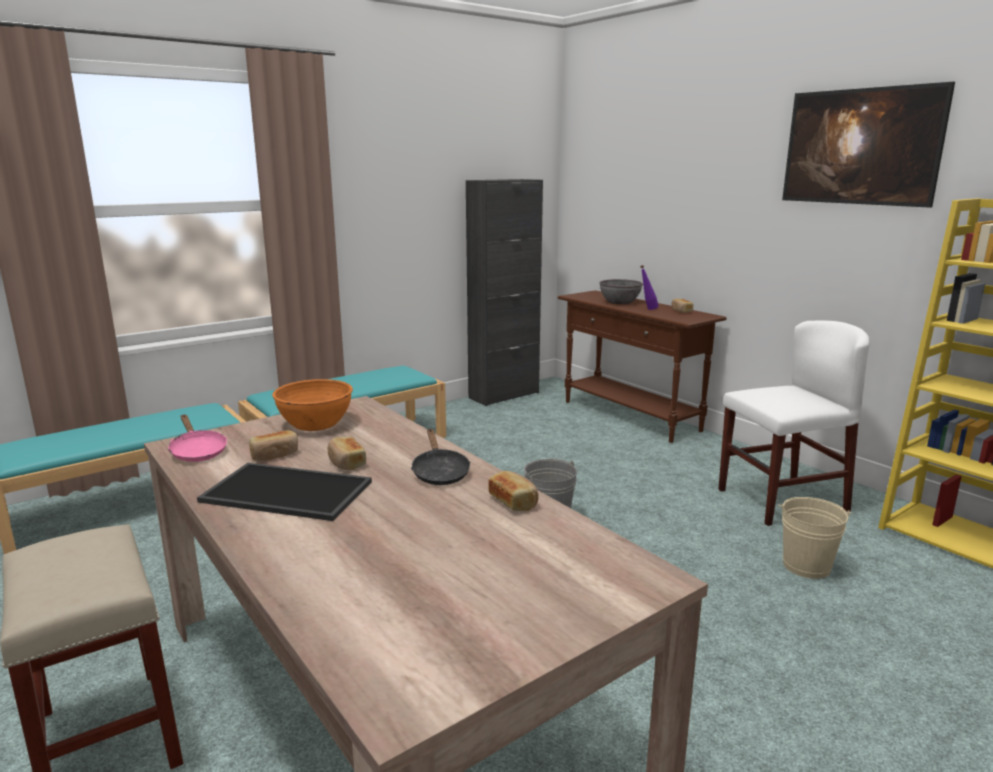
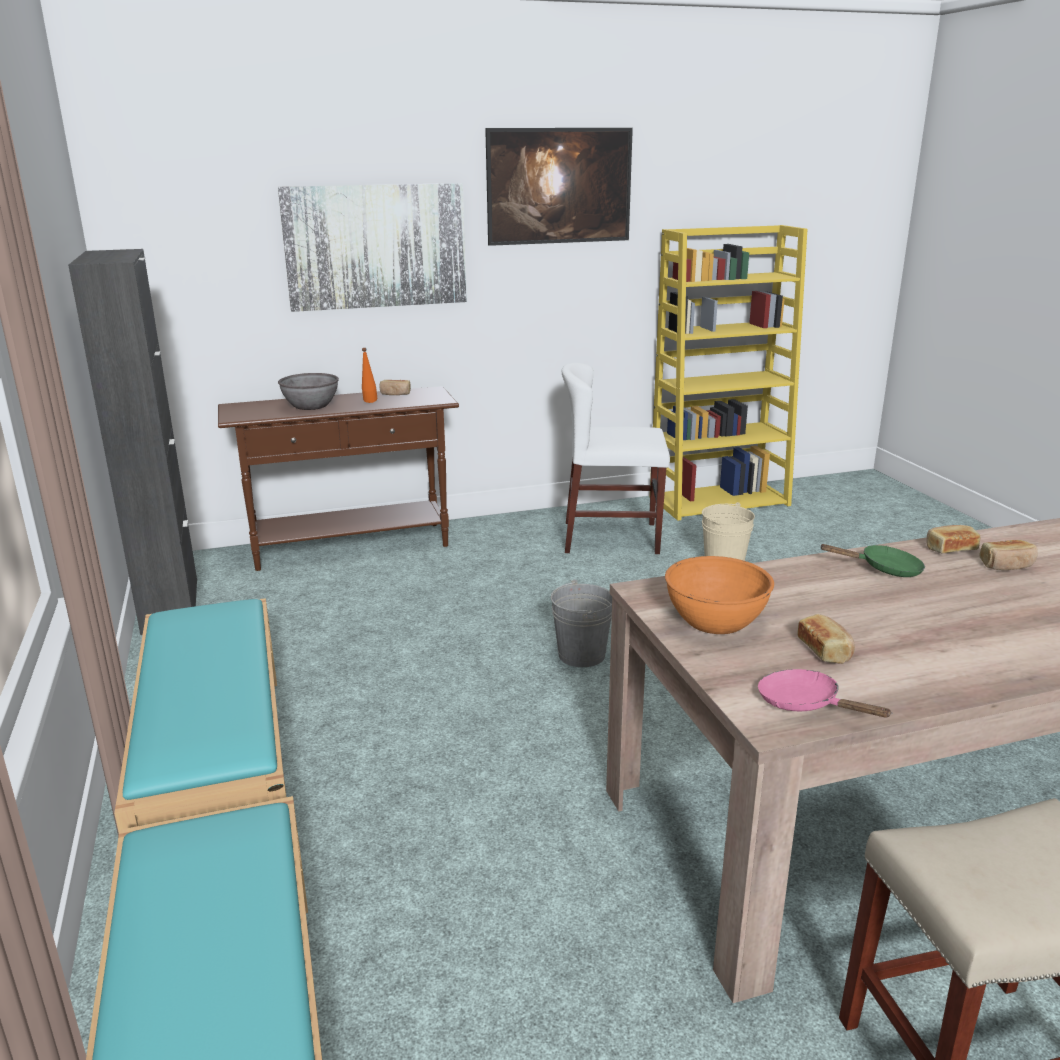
camera: 70 degrees left, 5 degrees up
(197, 451) = (805, 704): pink frying pan -> pink frying pan turned 120 degrees counterclockwise
(284, 492) = (941, 647): tray -> none
(346, 463) = (855, 611): bread -> bread (1007, 565)
(439, 472) = (884, 569): black frying pan -> green frying pan
(647, 309) = (369, 403): purple bottle -> orange bottle
(700, 193) = (376, 246): none -> picture
(781, 500) = (611, 537): white chair -> white chair turned 90 degrees counterclockwise

